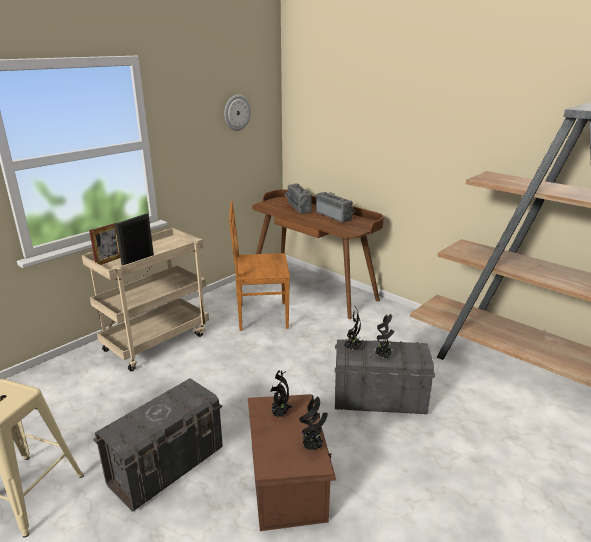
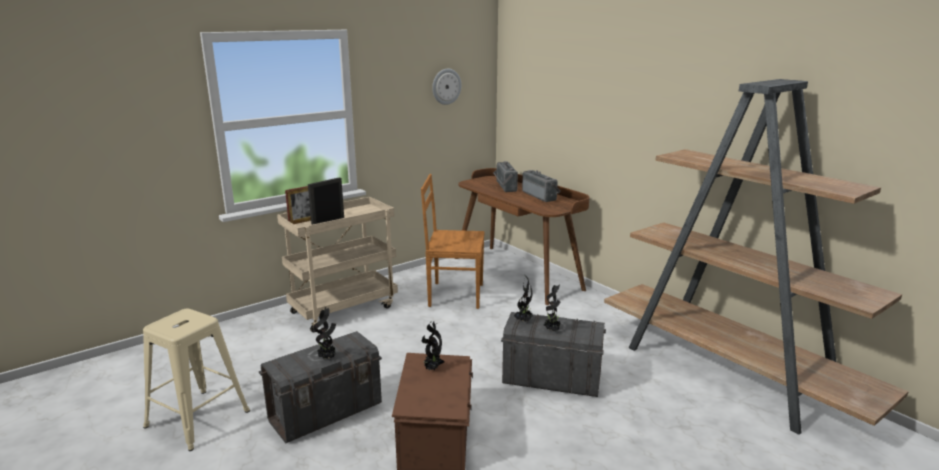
camera: 10 degrees right, 5 degrees down
(312, 447) = (454, 397): potted plant -> potted plant (327, 358)

